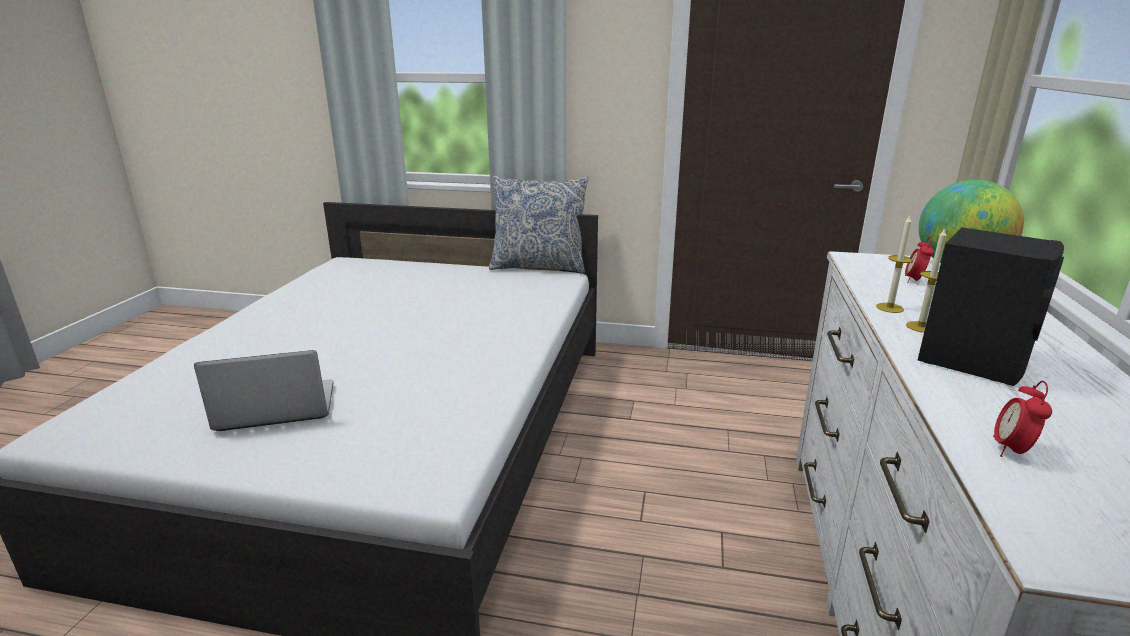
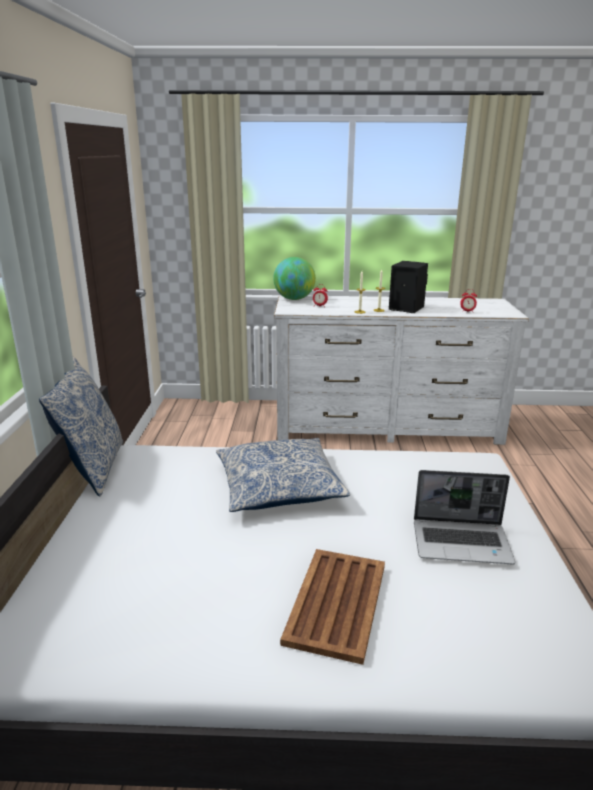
camera: 100 degrees left, 0 degrees up
(273, 337) = (336, 604): none -> brown tray
(274, 409) = (462, 542): laptop -> laptop turned 60 degrees counterclockwise
(459, 330) = (279, 487): none -> pillow

